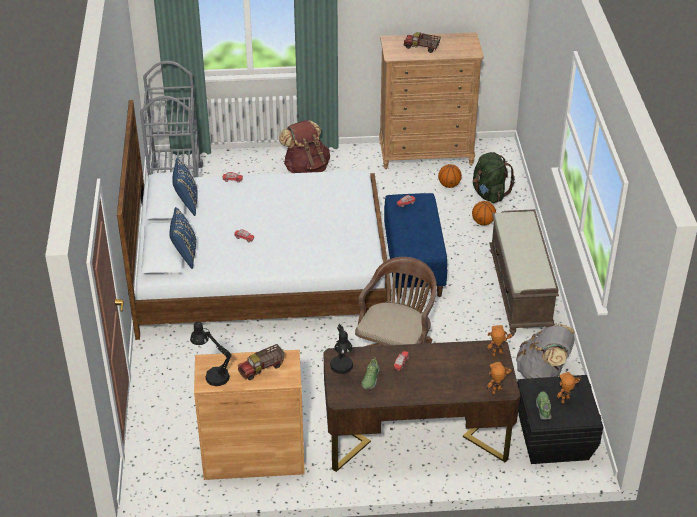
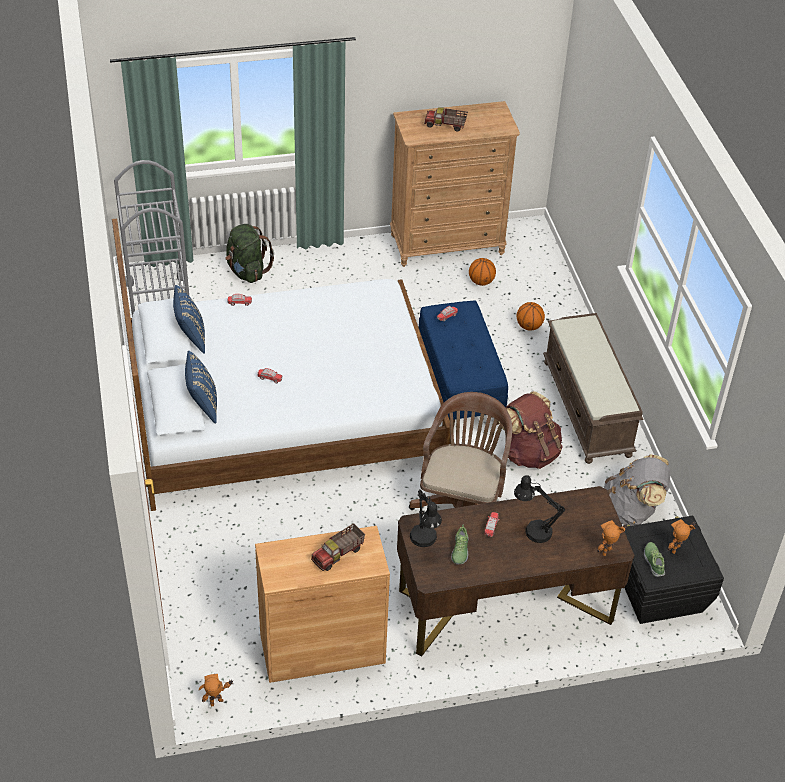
camera: 10 degrees left, 5 degrees up
(213, 375) = (282, 568): black table lamp -> black table lamp (533, 530)
(306, 168) = (310, 272): brown backpack -> brown backpack (529, 452)
(489, 194) = (529, 290): green backpack -> green backpack (247, 271)
(498, 355) = (600, 506): toy robot -> toy robot (218, 704)

